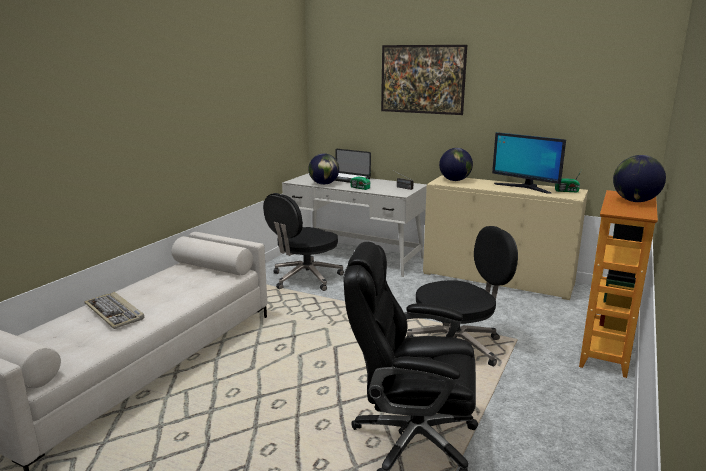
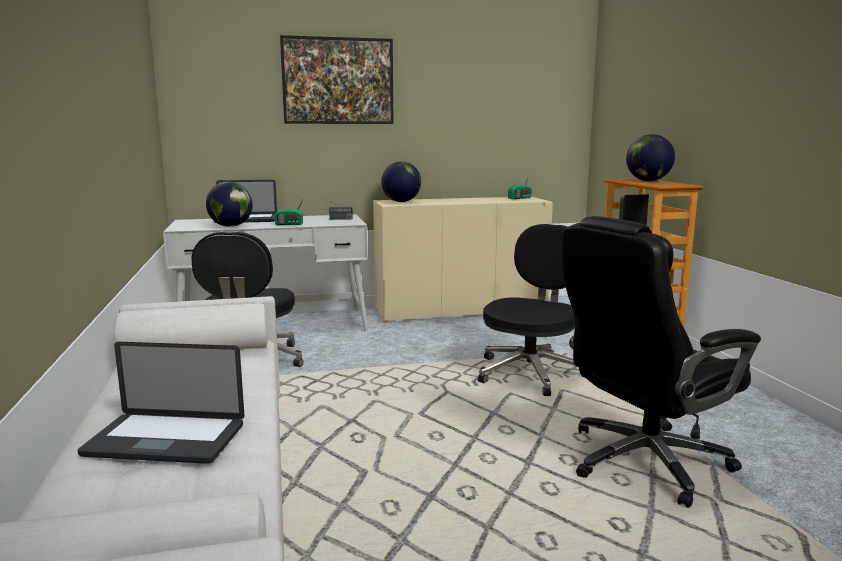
camera: 40 degrees left, 5 degrees down
(115, 312) = (165, 440): keyboard -> laptop
(525, 187) = (480, 199): monitor -> none

